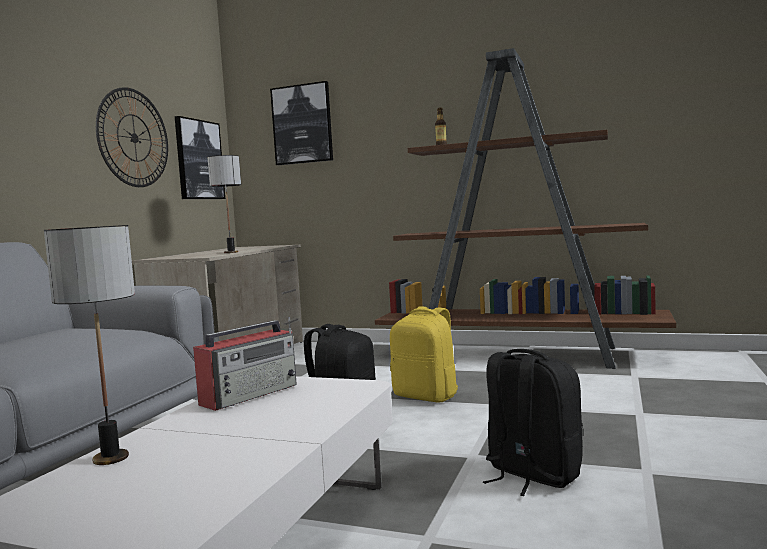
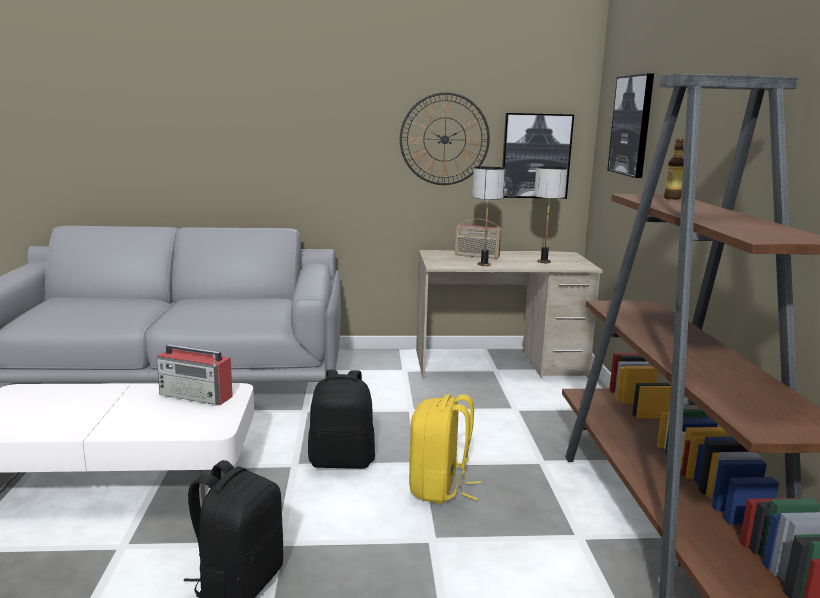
camera: 65 degrees right, 10 degrees up
(112, 458) = (77, 391): table lamp -> table lamp (544, 262)
(199, 253) = (476, 256): none -> radio

